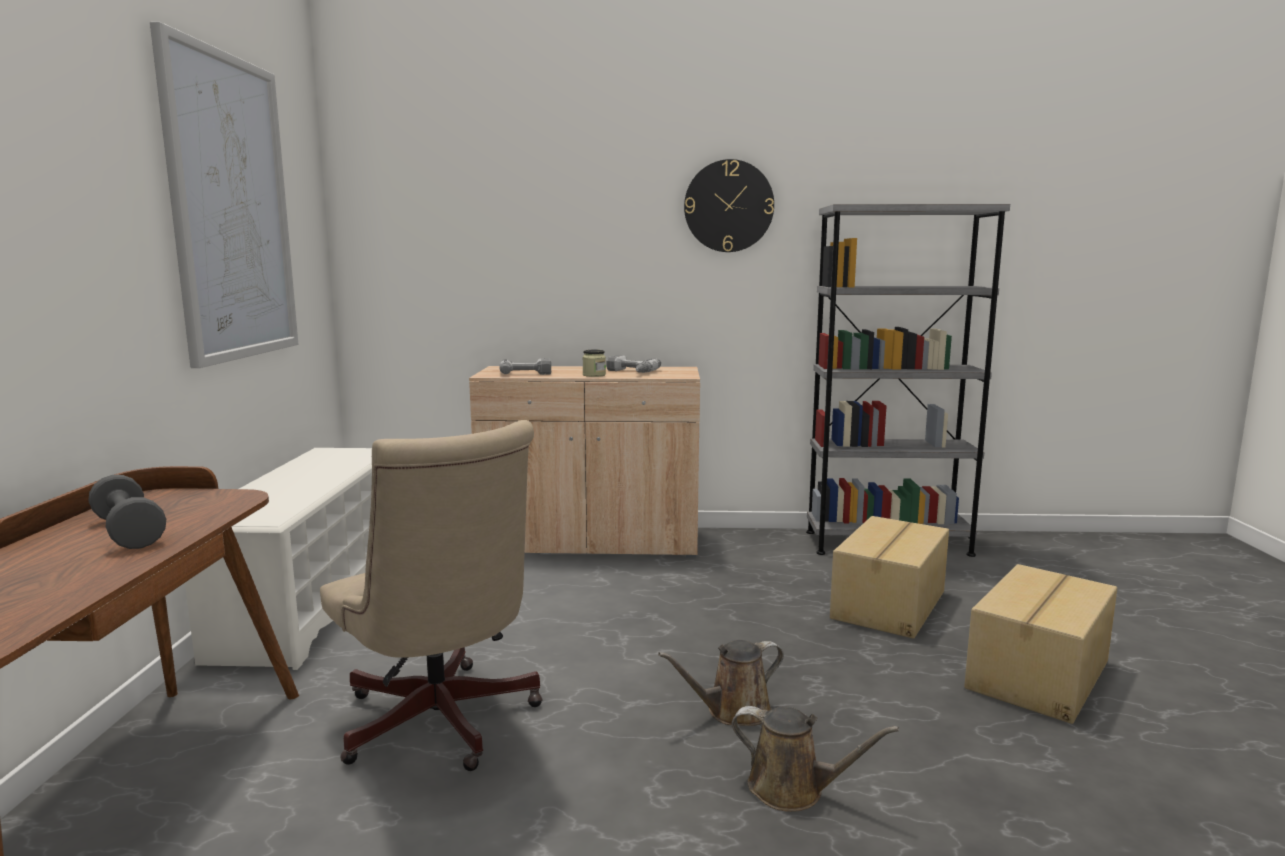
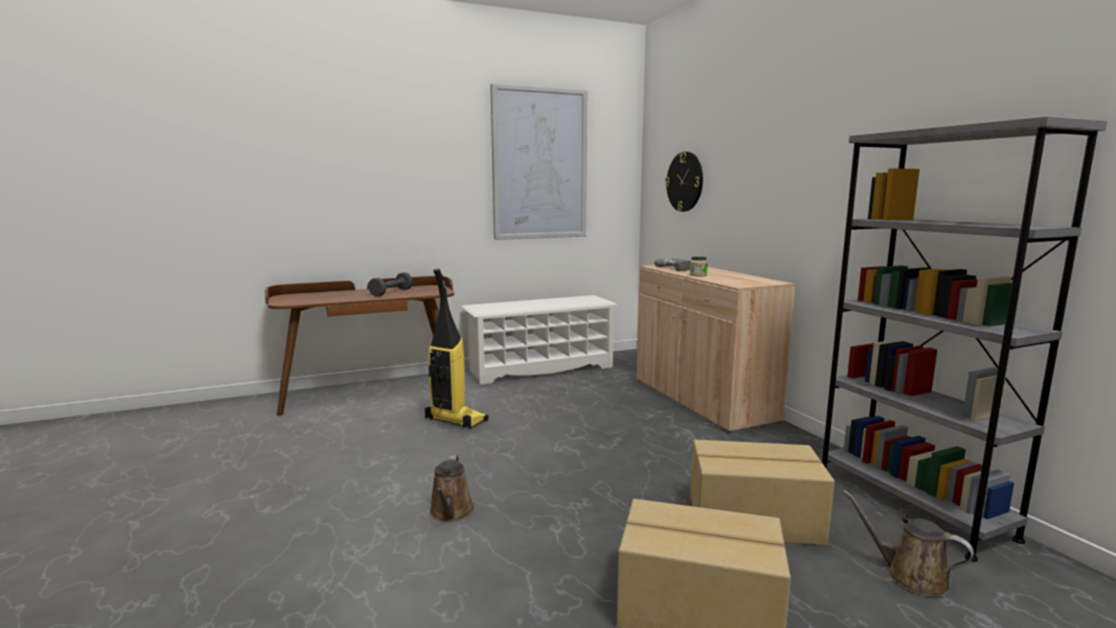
camera: 65 degrees right, 0 degrees up
(441, 726) = (455, 420): beige office chair -> vacuum cleaner
(630, 372) = (728, 277): power drill -> none
(728, 206) = (834, 142): wall clock -> wall clock (685, 182)
(733, 711) = (520, 482): brown watering can -> brown watering can (910, 576)

